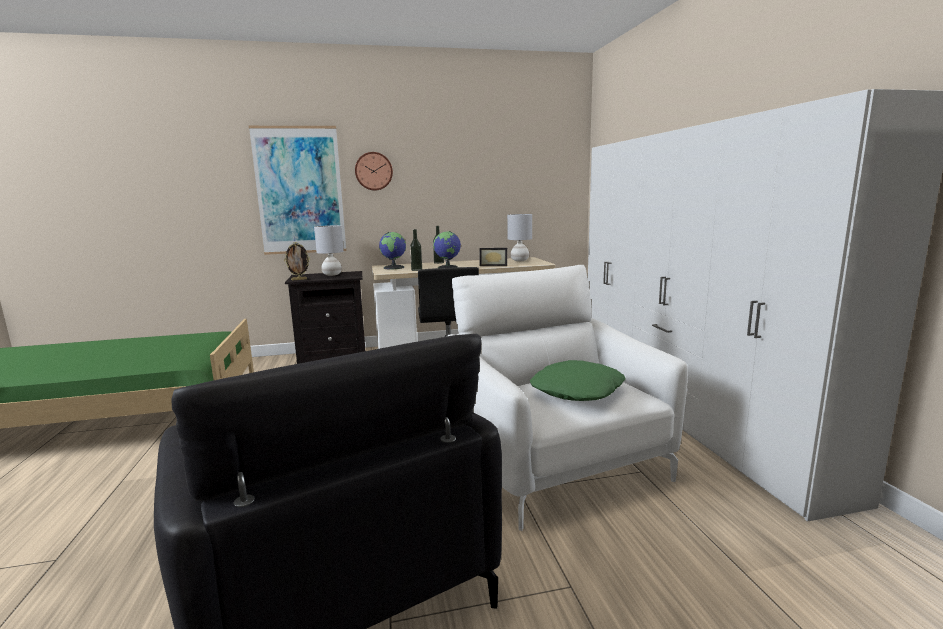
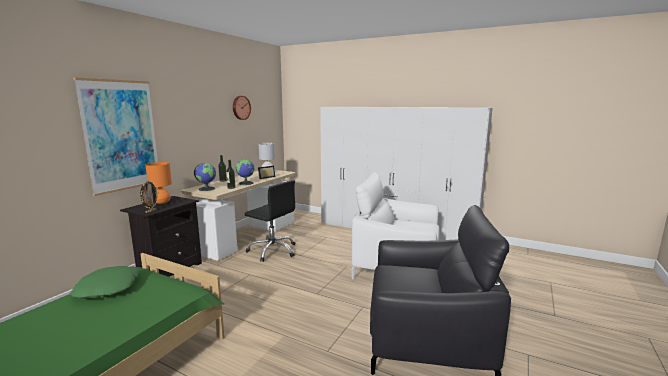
camera: 50 degrees left, 0 degrees up
(331, 274) = (162, 202): grey table lamp -> orange table lamp
(373, 171) = (175, 117): wall clock -> wall clock (241, 107)
(576, 390) = (413, 227): green pillow -> green pillow (107, 288)

